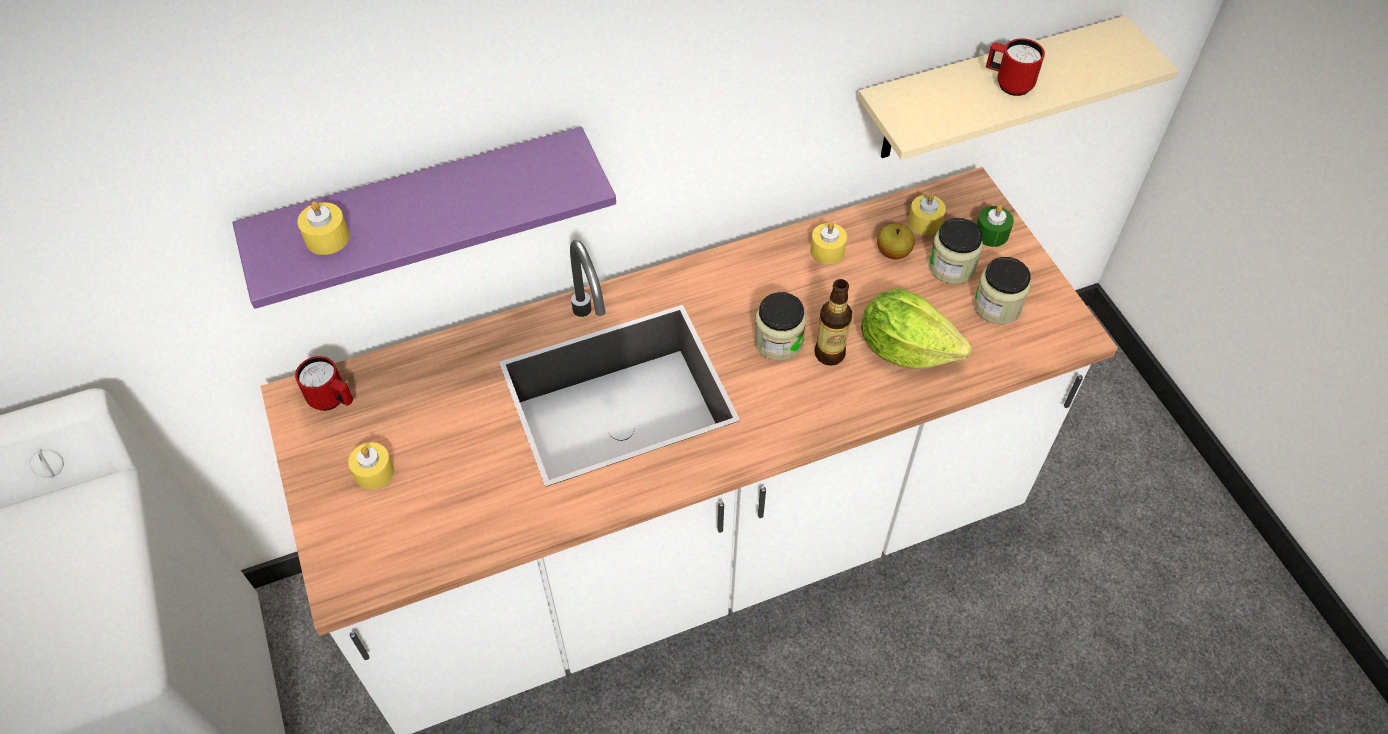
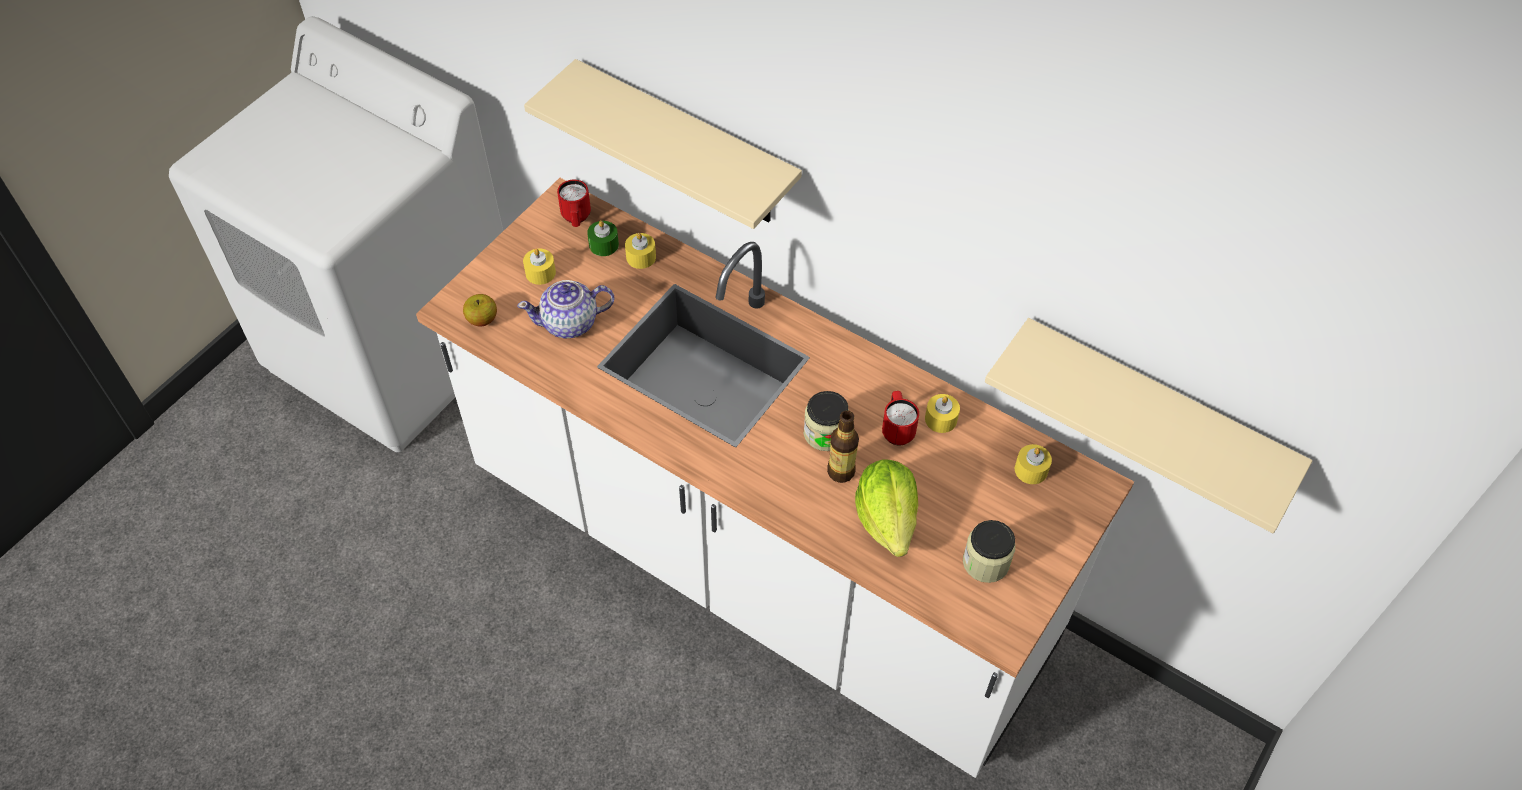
camera: 55 degrees right, 0 degrees up
(327, 238) = (597, 107): yellow candle -> yellow candle (641, 257)
(423, 213) = (686, 146): purple shelf -> beige shelf
(467, 480) = (570, 323): none -> teapot
(893, 252) = (979, 463): apple -> apple (482, 319)
(951, 267) = (999, 511): jar -> none
(991, 233) = (1062, 523): green candle -> green candle (604, 245)
(1008, 84) = (1131, 410): red mug -> red mug (897, 429)

